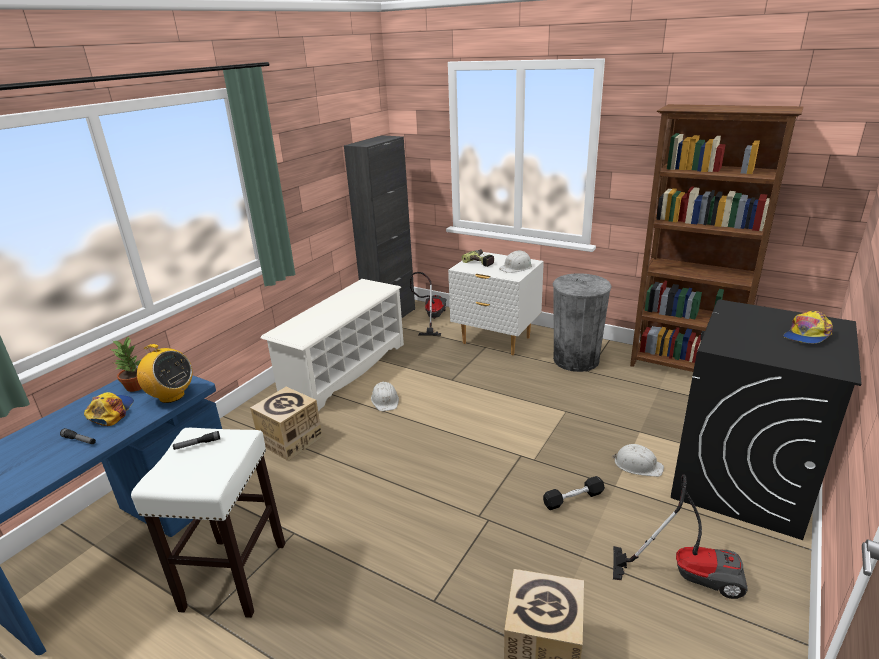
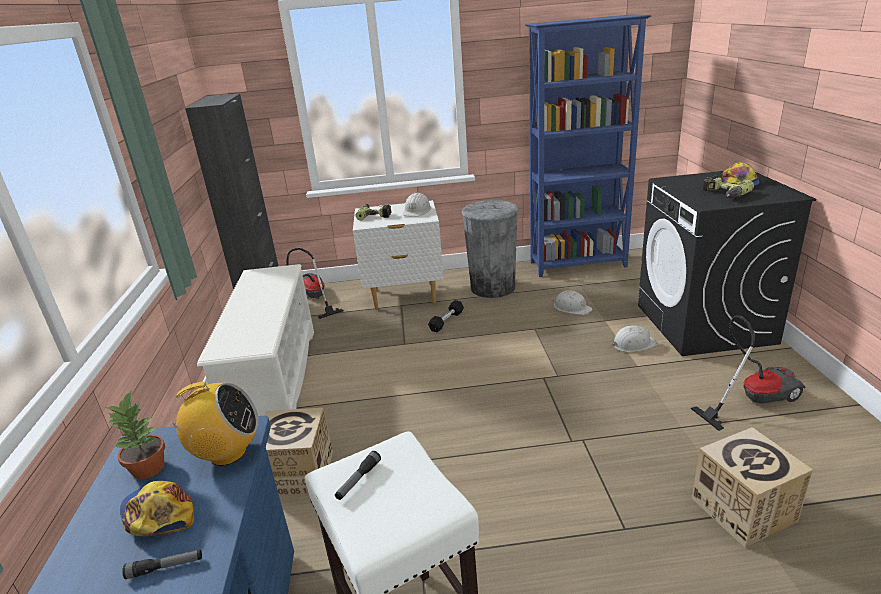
camera: 35 degrees left, 0 degrees up
(385, 400) = (359, 388): white hard hat -> white hard hat (572, 308)
(573, 499) = (622, 390): black dumbbell -> black dumbbell (446, 321)
(684, 368) = (579, 265): brown bookcase -> blue bookcase
(760, 340) = (722, 194): none -> power drill

